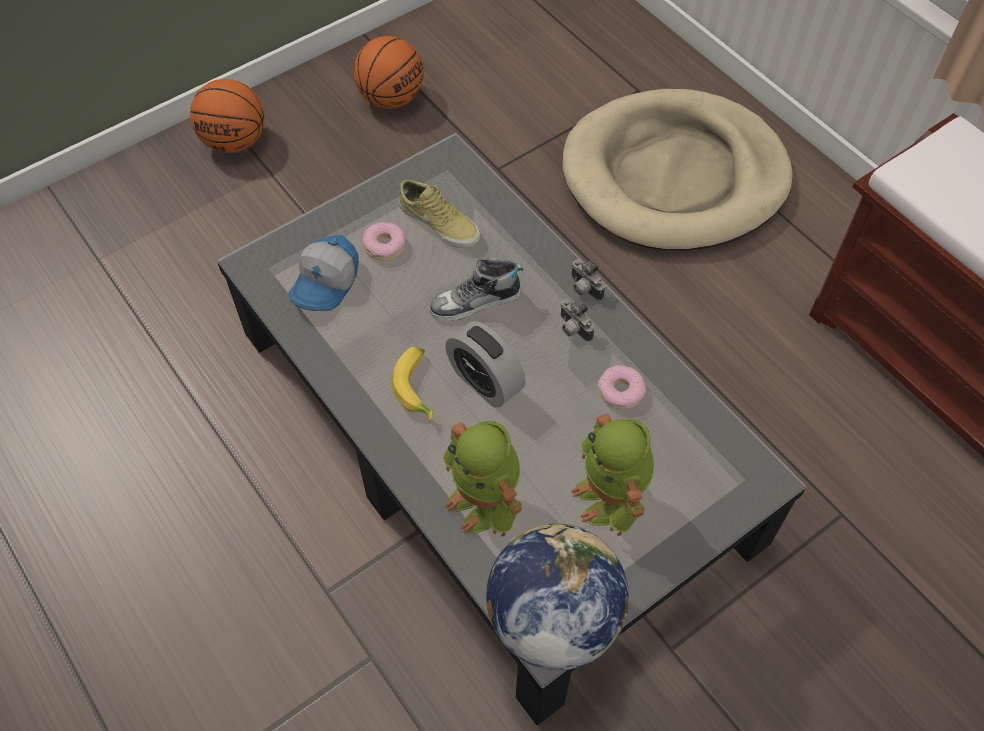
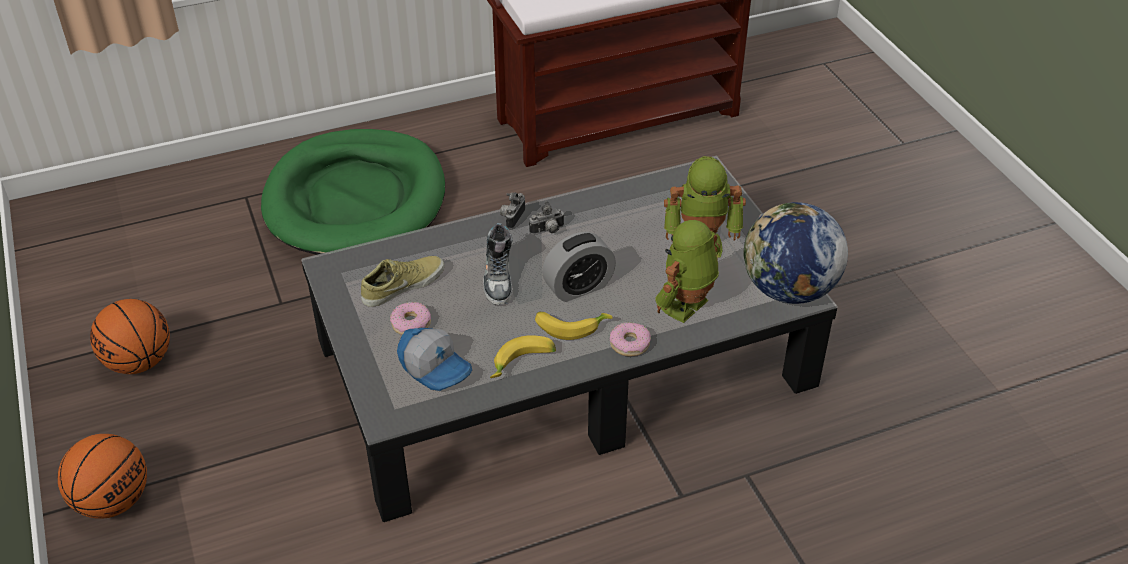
camera: 75 degrees left, 15 degrees down
(349, 357) = (523, 364): none -> banana
(484, 501) = (686, 307): toy robot -> toy robot turned 150 degrees clockwise
(583, 289) = (512, 218): camera -> camera turned 135 degrees clockwise
(621, 391) = (614, 219): donut -> donut (629, 344)
(674, 177) = (356, 200): beige dog bed -> green dog bed

